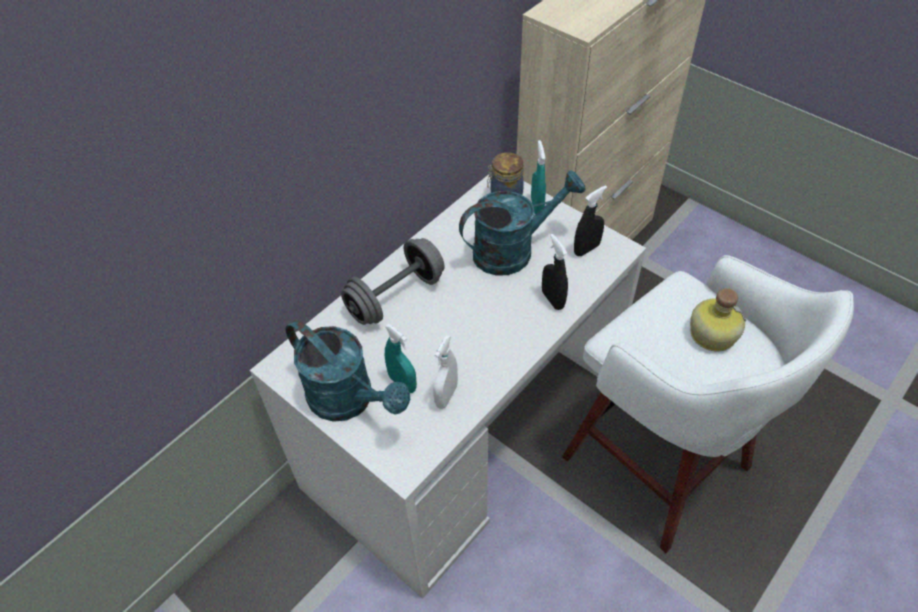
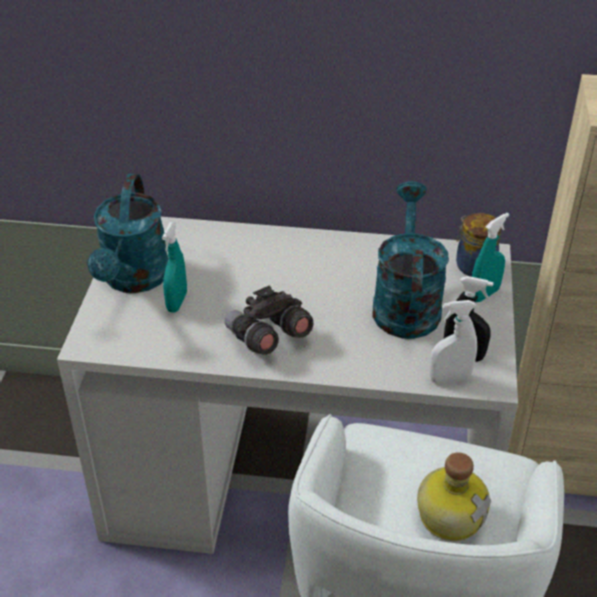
camera: 55 degrees right, 10 degrees down
(395, 297) = (270, 254): grey dumbbell -> none
(446, 396) = (185, 336): white spray bottle -> white spray bottle (450, 379)
(489, 345) = (267, 337): none -> grey binoculars
(513, 250) = (405, 303): turquoise watering can -> turquoise watering can turned 120 degrees counterclockwise
(552, 299) = (367, 358): black spray bottle -> none

